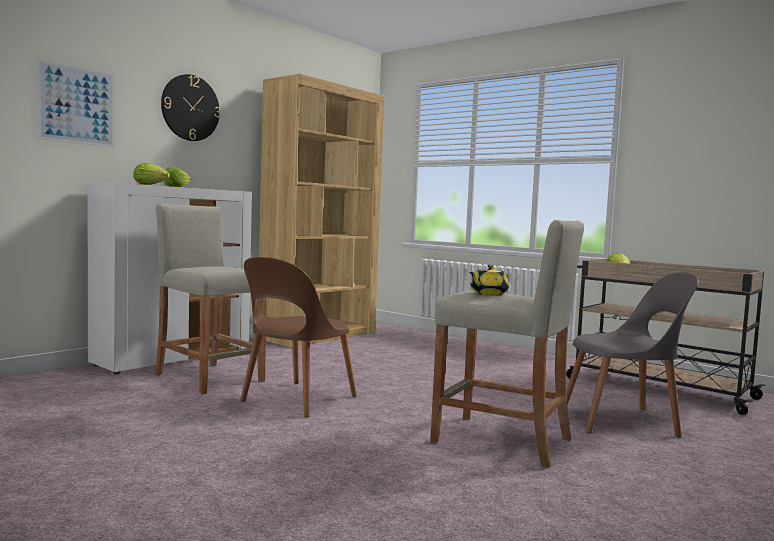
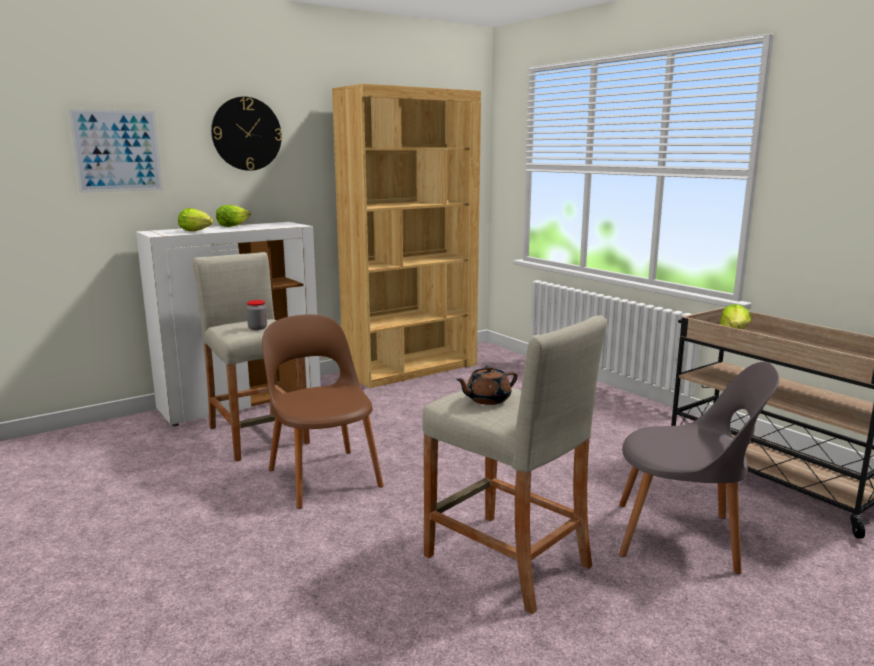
camera: 15 degrees right, 10 degrees up
(224, 267) = (257, 328): none -> jar
(296, 400) = (323, 475): brown chair -> brown chair turned 105 degrees clockwise
(488, 294) = (487, 399): yellow teapot -> brown teapot

